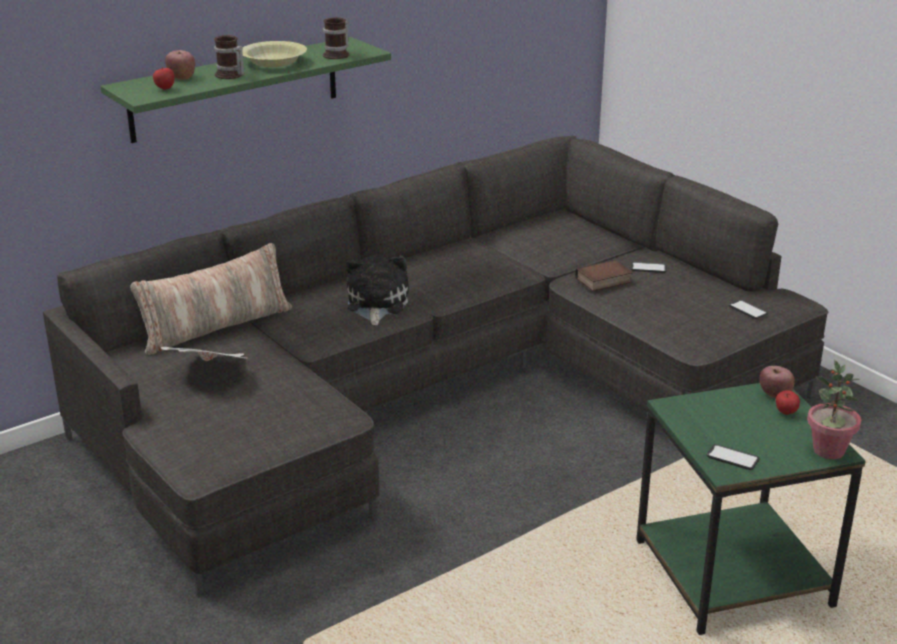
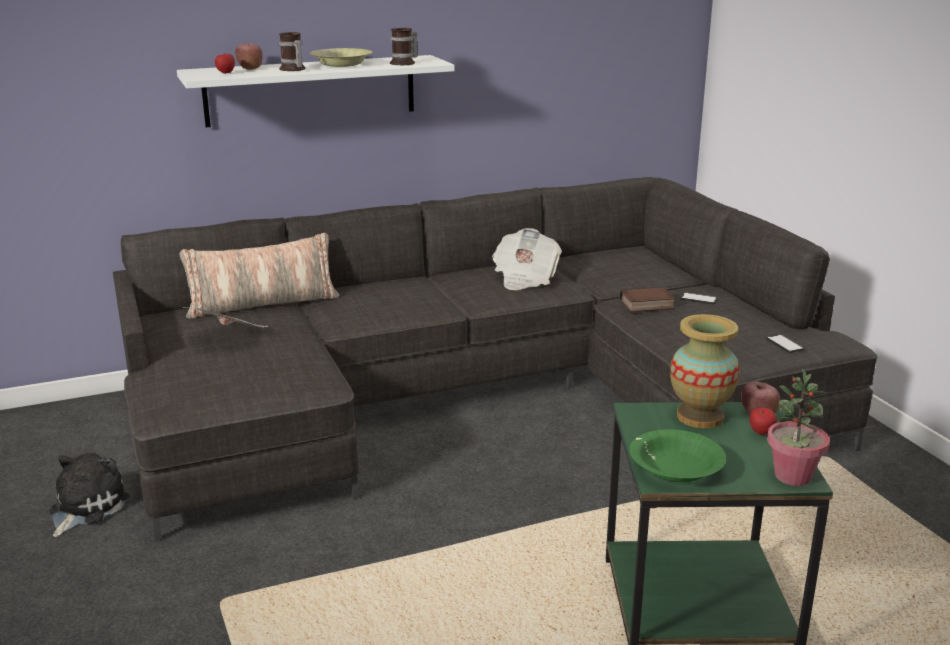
camera: 15 degrees right, 5 degrees down
(235, 89) = (311, 90): green shelf -> white shelf
(376, 304) = (417, 301): plush toy -> plush toy (85, 508)
(469, 263) = (524, 278): none -> newspaper
(727, 404) = (699, 417): none -> vase
(732, 458) = (676, 468): phone -> green bowl

